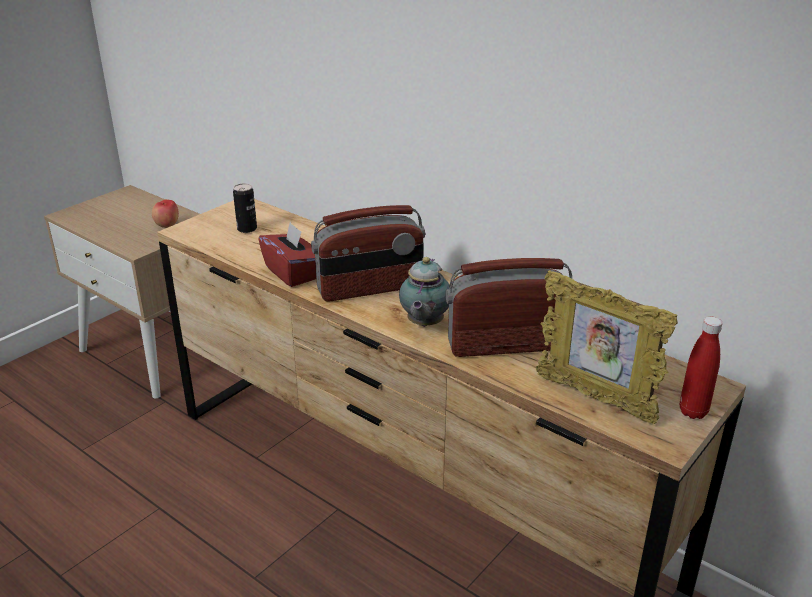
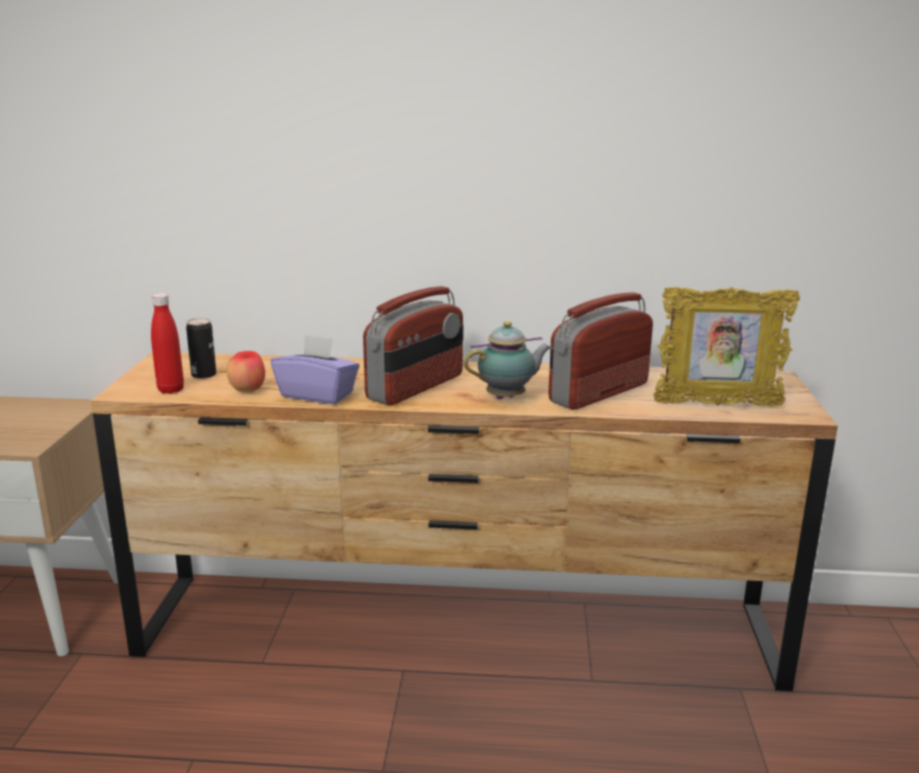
camera: 35 degrees left, 10 degrees down
(167, 226) = (39, 417): apple -> apple (248, 391)
(293, 273) = (317, 395): red tissue box -> purple tissue box
(424, 324) = (508, 398): teapot -> teapot turned 90 degrees counterclockwise
(693, 412) = (789, 393): red bottle -> red bottle (171, 390)

